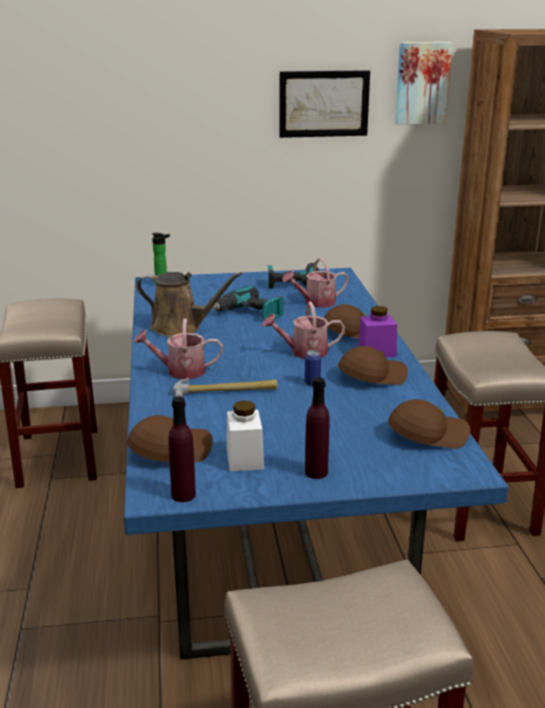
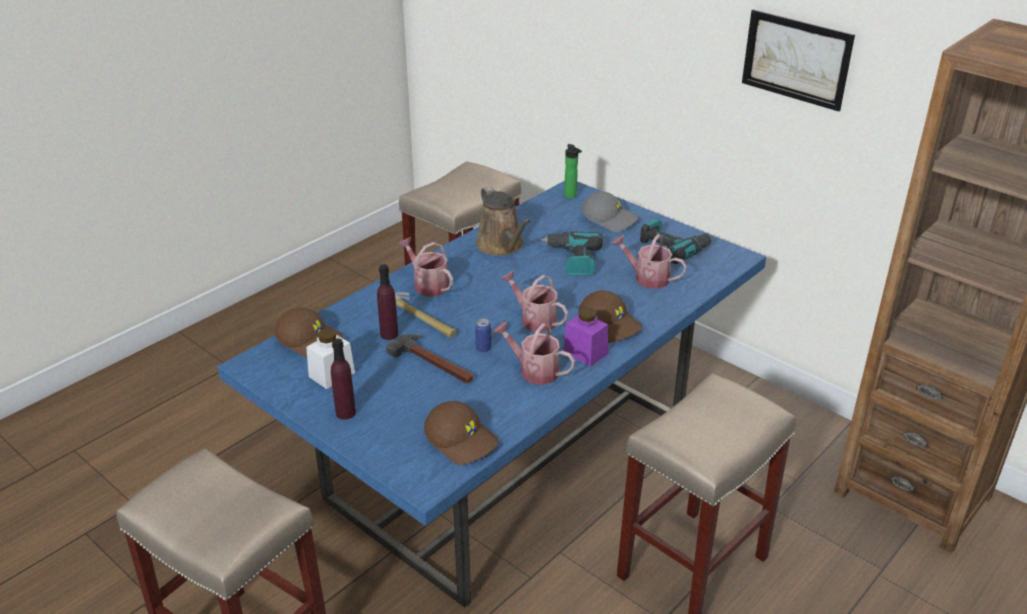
camera: 50 degrees right, 10 degrees up
(183, 495) = (261, 374): purple bottle -> purple bottle (389, 334)
(219, 286) = (609, 219): none -> grey cap
(301, 408) = (433, 363): none -> hammer
(372, 376) = (534, 370): brown cap -> watering can
(422, 83) = (919, 68): picture -> none

